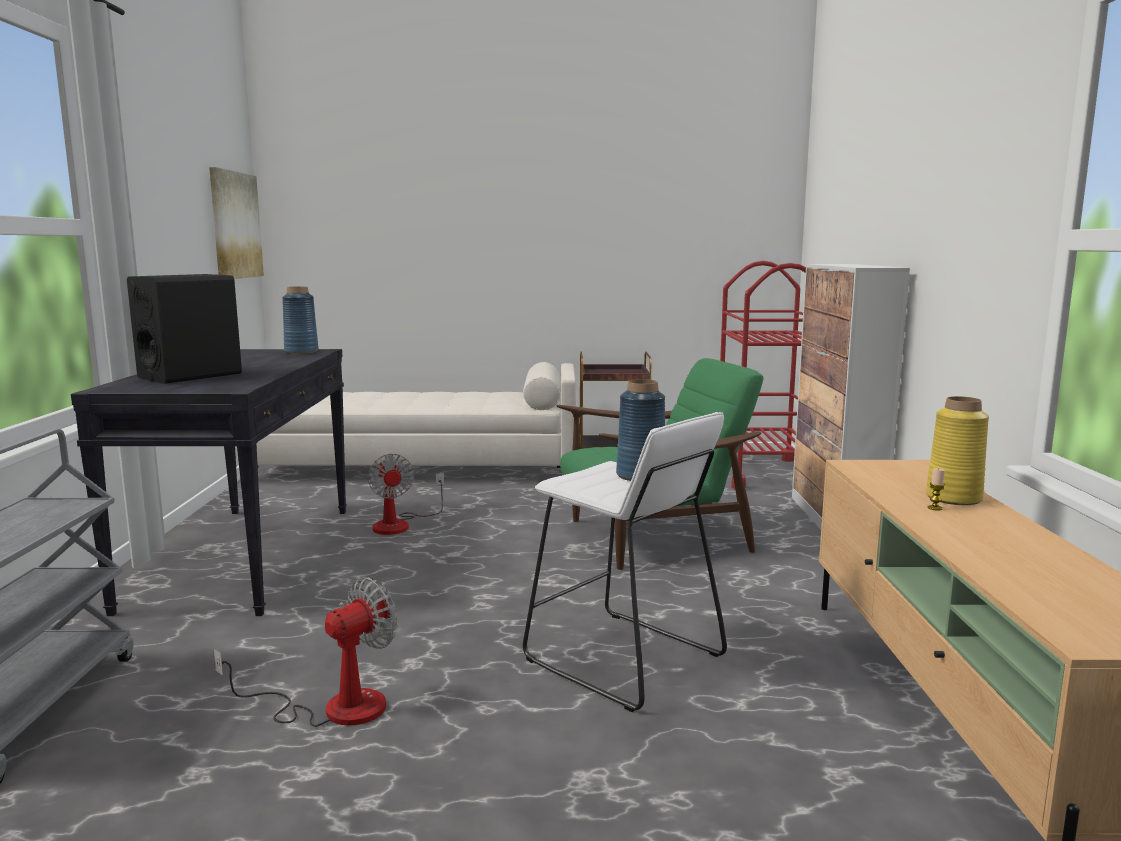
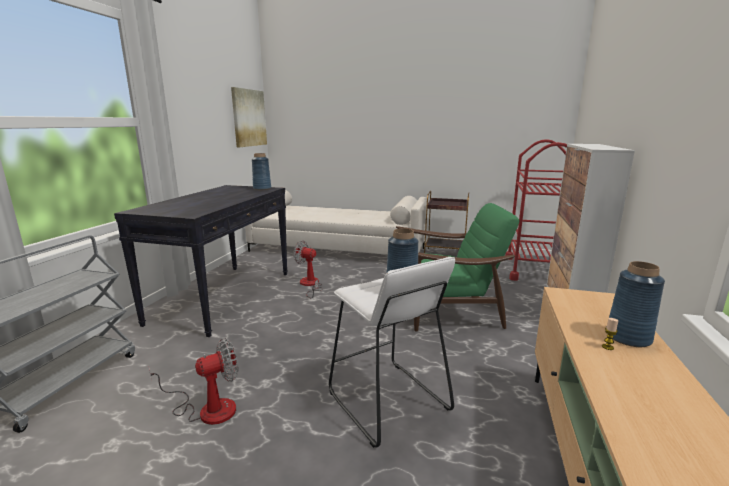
camera: 15 degrees right, 5 degrees up
(191, 376) = (186, 203): black speaker -> none
(400, 524) = (310, 285): fan -> fan turned 120 degrees clockwise
(953, 498) = (628, 337): yellow vase -> blue vase

